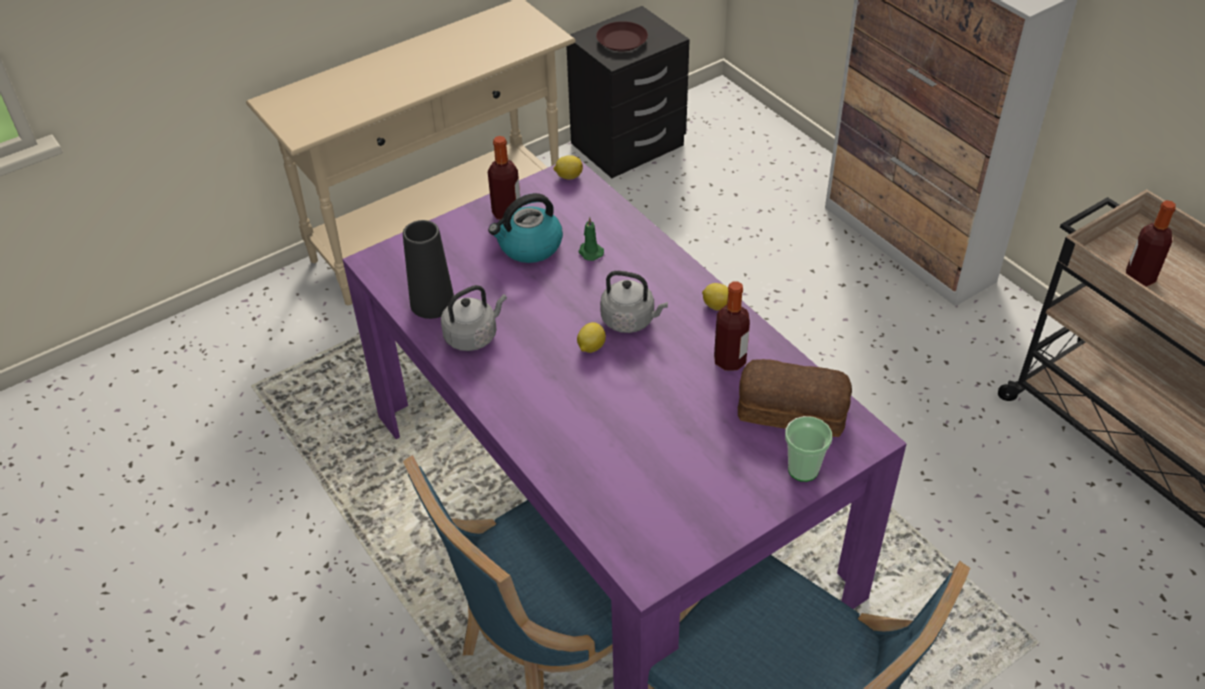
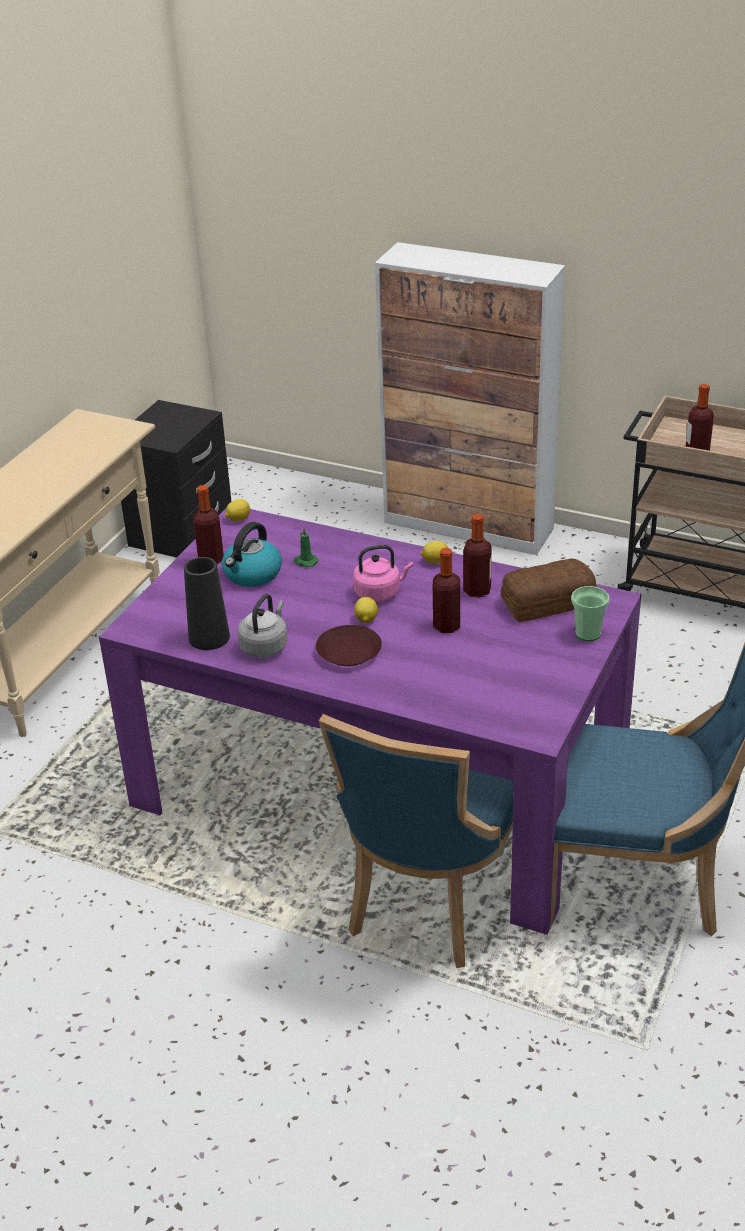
camera: 30 degrees left, 10 degrees down
(621, 41) = (164, 429): brown plate -> brown plate (348, 652)
(630, 320) = (380, 593): grey kettle -> pink kettle
(663, 391) = (446, 626): none -> bottle

